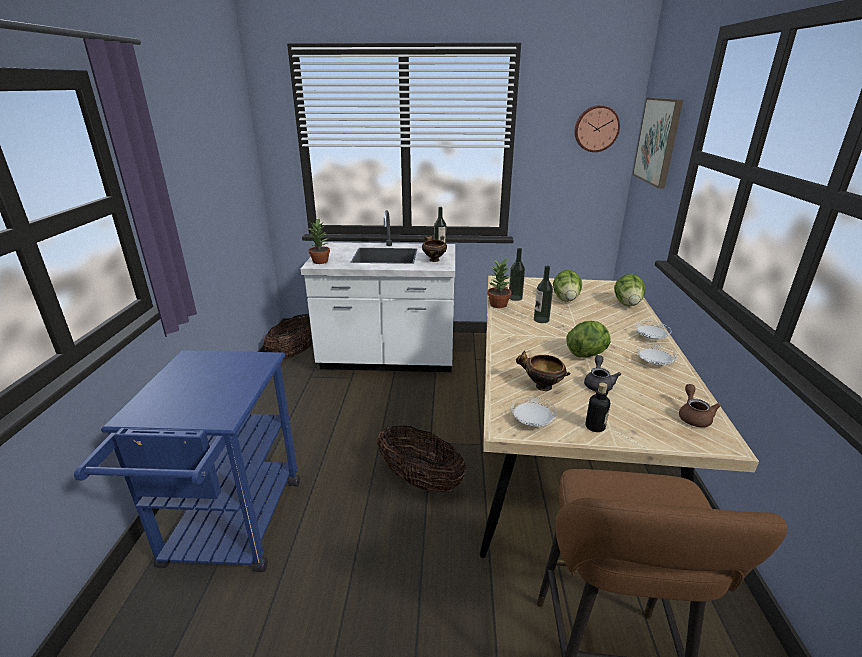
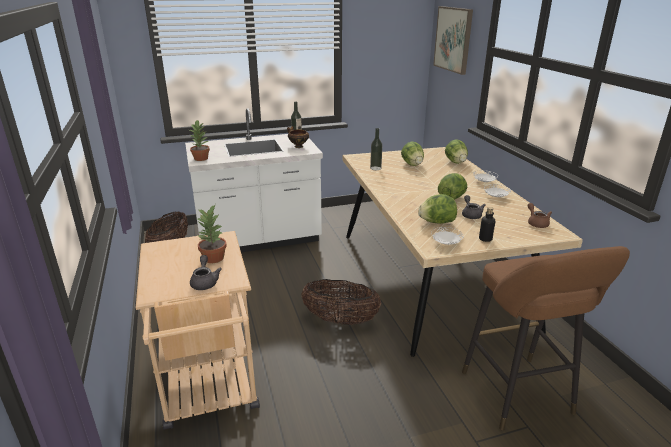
camera: 20 degrees left, 0 degrees up
(192, 413) = (205, 282): none -> grey teapot
(230, 532) = (210, 390): blue cart -> beige cart
(499, 305) = (367, 174): potted plant -> potted plant (214, 258)
(541, 320) = (405, 180): bottle -> none
(541, 386) = (437, 222): bowl -> lettuce
(596, 128) = (402, 30): wall clock -> none

